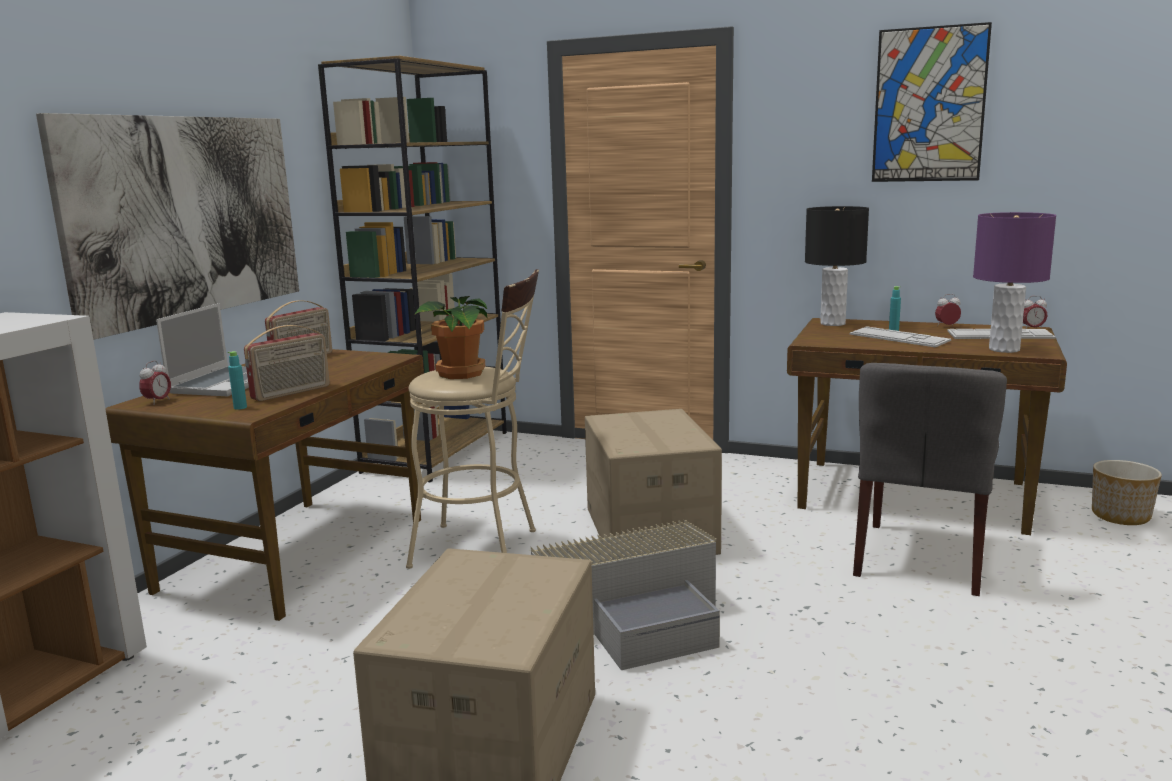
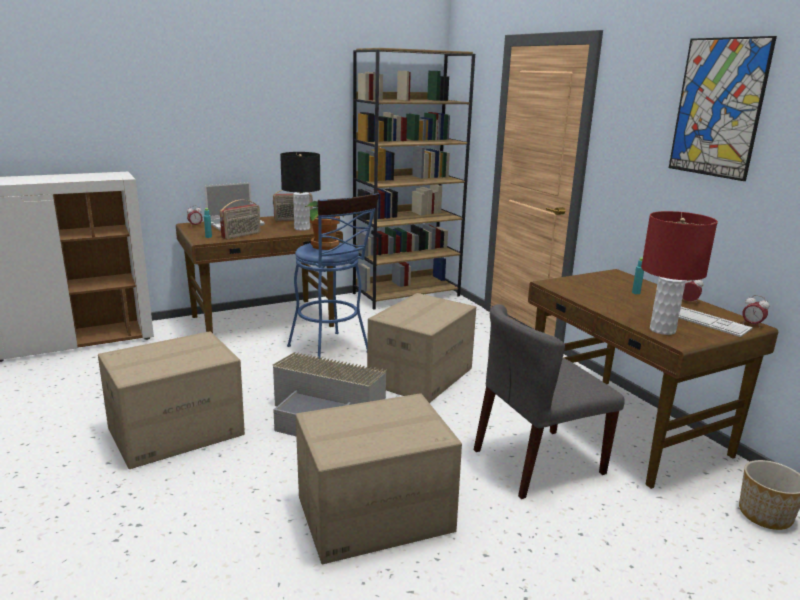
camera: 40 degrees right, 5 degrees up
(186, 217) = (243, 135): picture -> none
(291, 393) = (241, 235): radio -> radio turned 45 degrees counterclockwise
(485, 549) = (332, 351): beige stool -> blue stool
(832, 323) = (612, 276): black table lamp -> black table lamp (302, 228)
(898, 338) = (617, 299): keyboard -> none
(915, 687) = (375, 515): none -> cardboard box
(1004, 349) = (663, 330): purple table lamp -> red table lamp

